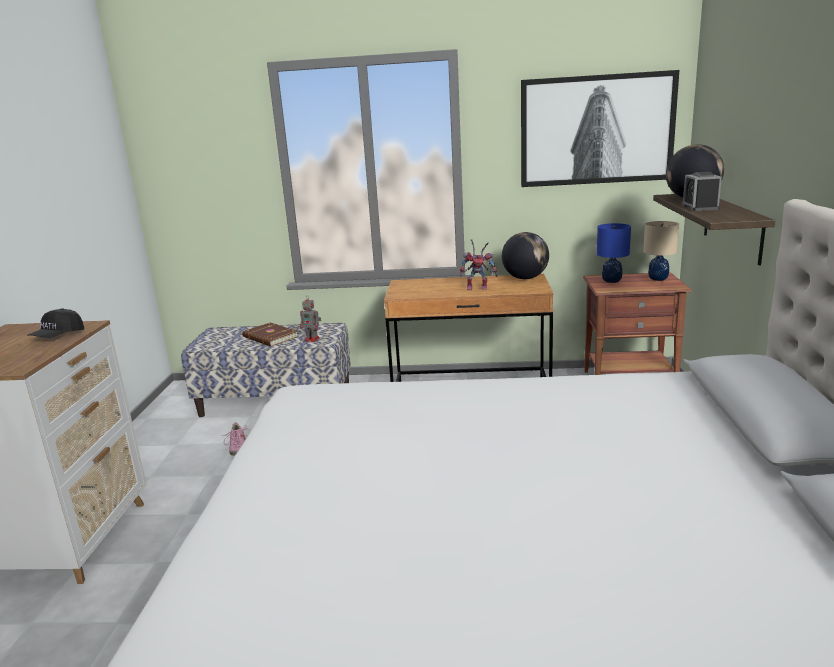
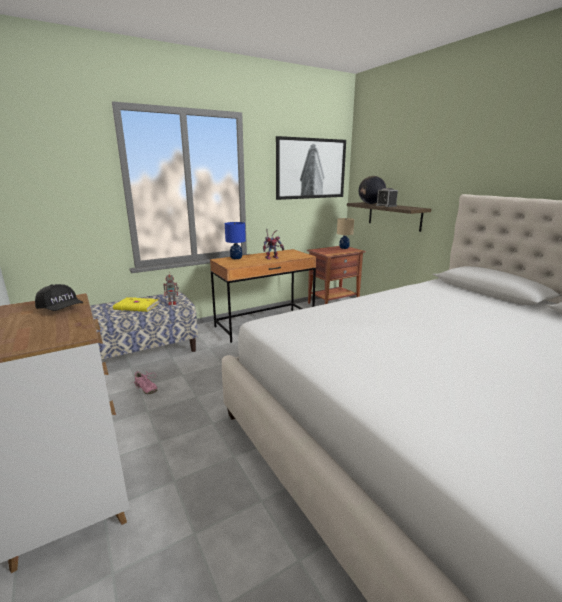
camera: 35 degrees left, 0 degrees up
(58, 336) = (61, 309): black cap -> black cap turned 45 degrees counterclockwise
(270, 337) = (136, 307): brown book -> yellow book
(525, 278) = (288, 251): globe -> none
(612, 281) = (325, 251): blue table lamp -> blue table lamp (236, 258)

